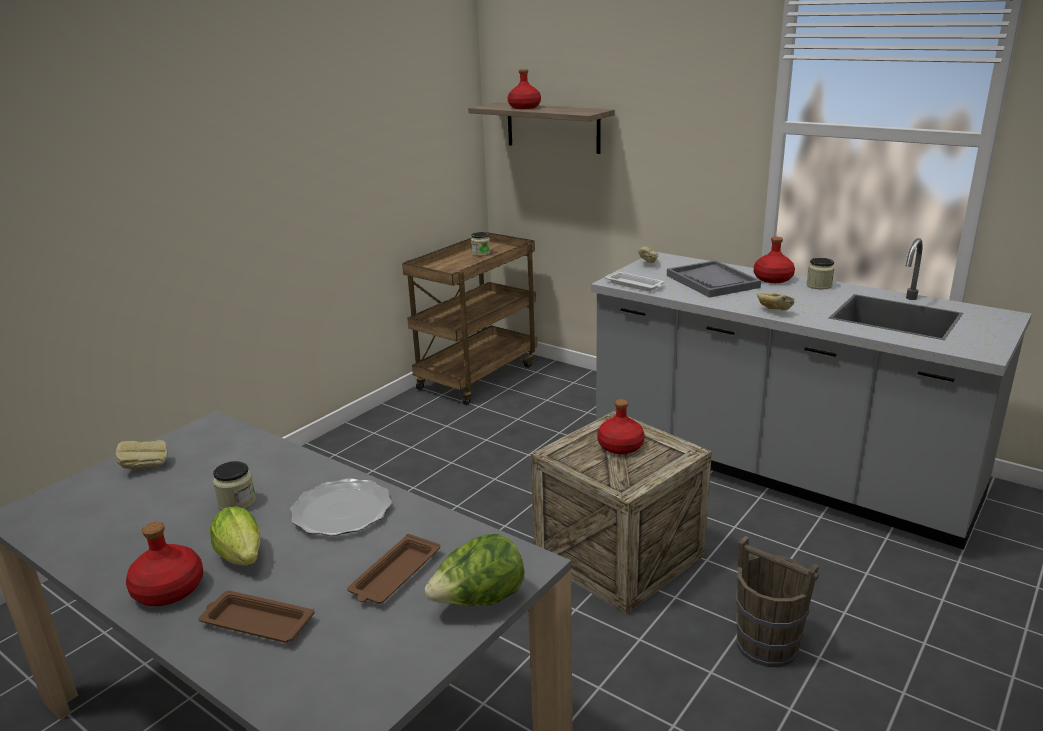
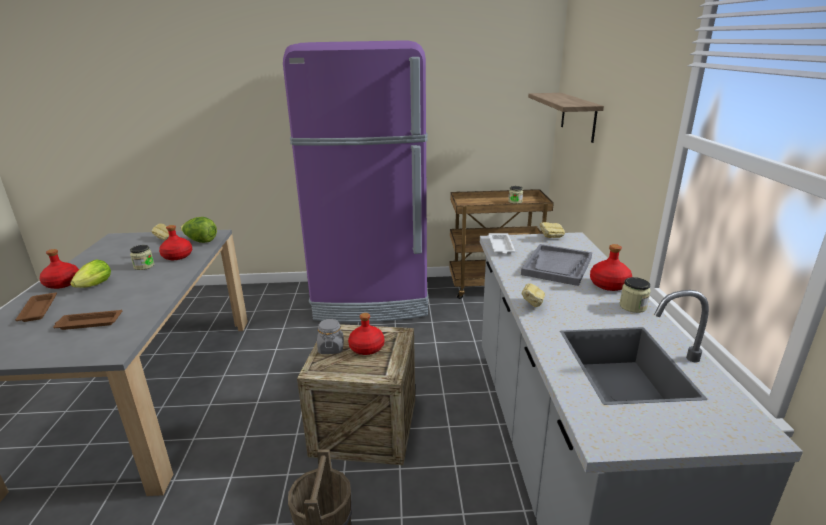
camera: 50 degrees right, 0 degrees up
(342, 511) = (147, 289): plate -> none
(371, 456) = (372, 300): none -> purple fridge
(479, 601) = (69, 353): lettuce -> lettuce (200, 241)
(524, 107) = (555, 97): red bottle -> red bottle (177, 256)
(592, 466) = (331, 348): none -> grey jar

